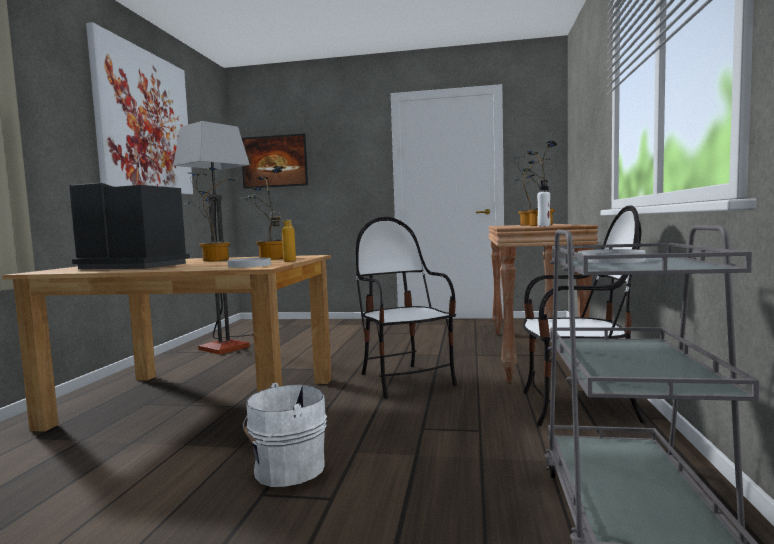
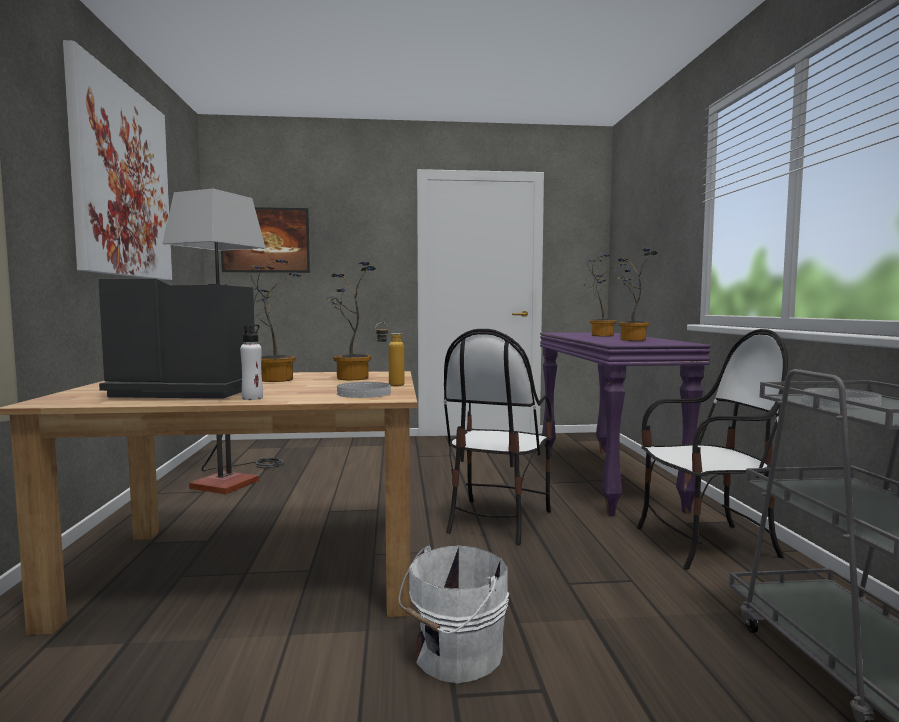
camera: 15 degrees left, 0 degrees up
(405, 380) = (496, 520): chair -> chair turned 120 degrees counterclockwise
(534, 354) = (607, 478): brown console table -> purple console table
(544, 226) = (654, 343): white bottle -> white bottle (252, 398)

